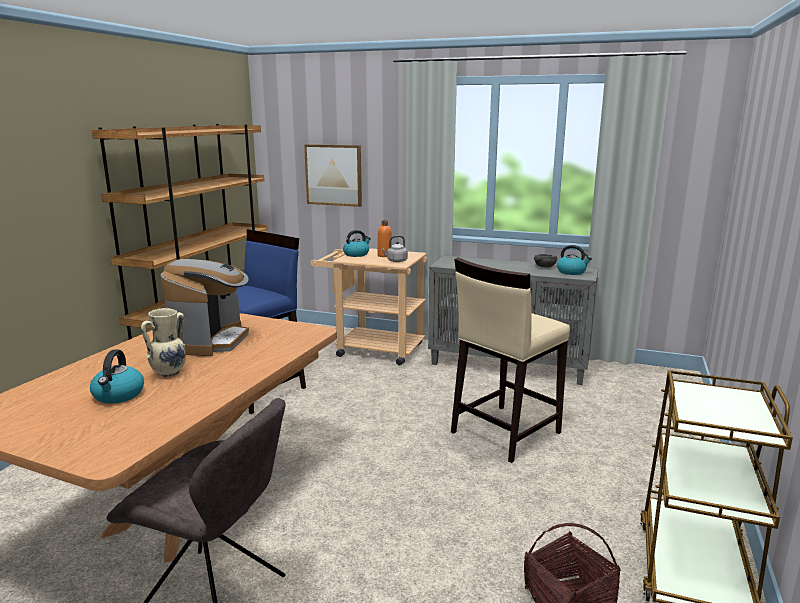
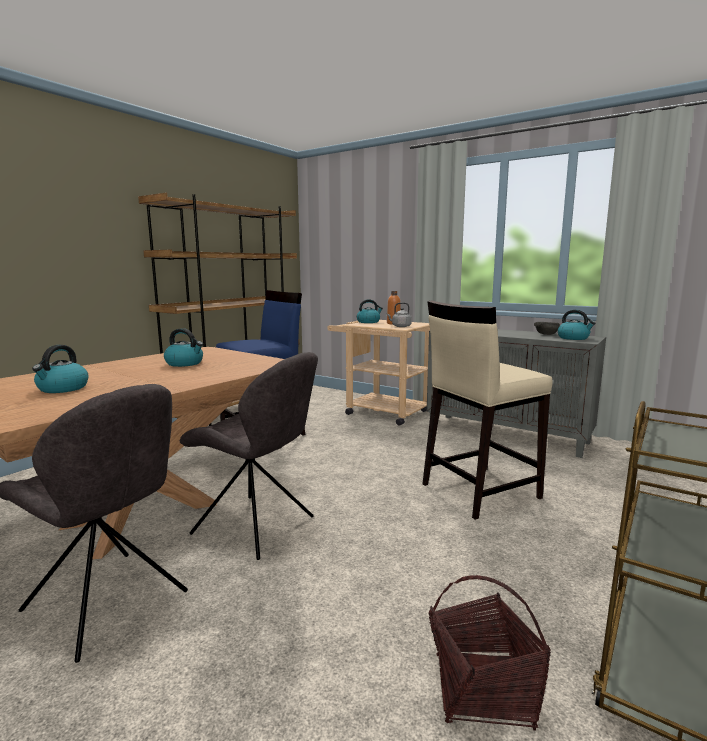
camera: 15 degrees right, 5 degrees down
(169, 373) = (123, 379): beige vase -> none
(211, 341) = (185, 363): coffee machine -> kettle
(314, 501) = (257, 527): none -> grey chair
(334, 175) = (359, 256): picture -> none

